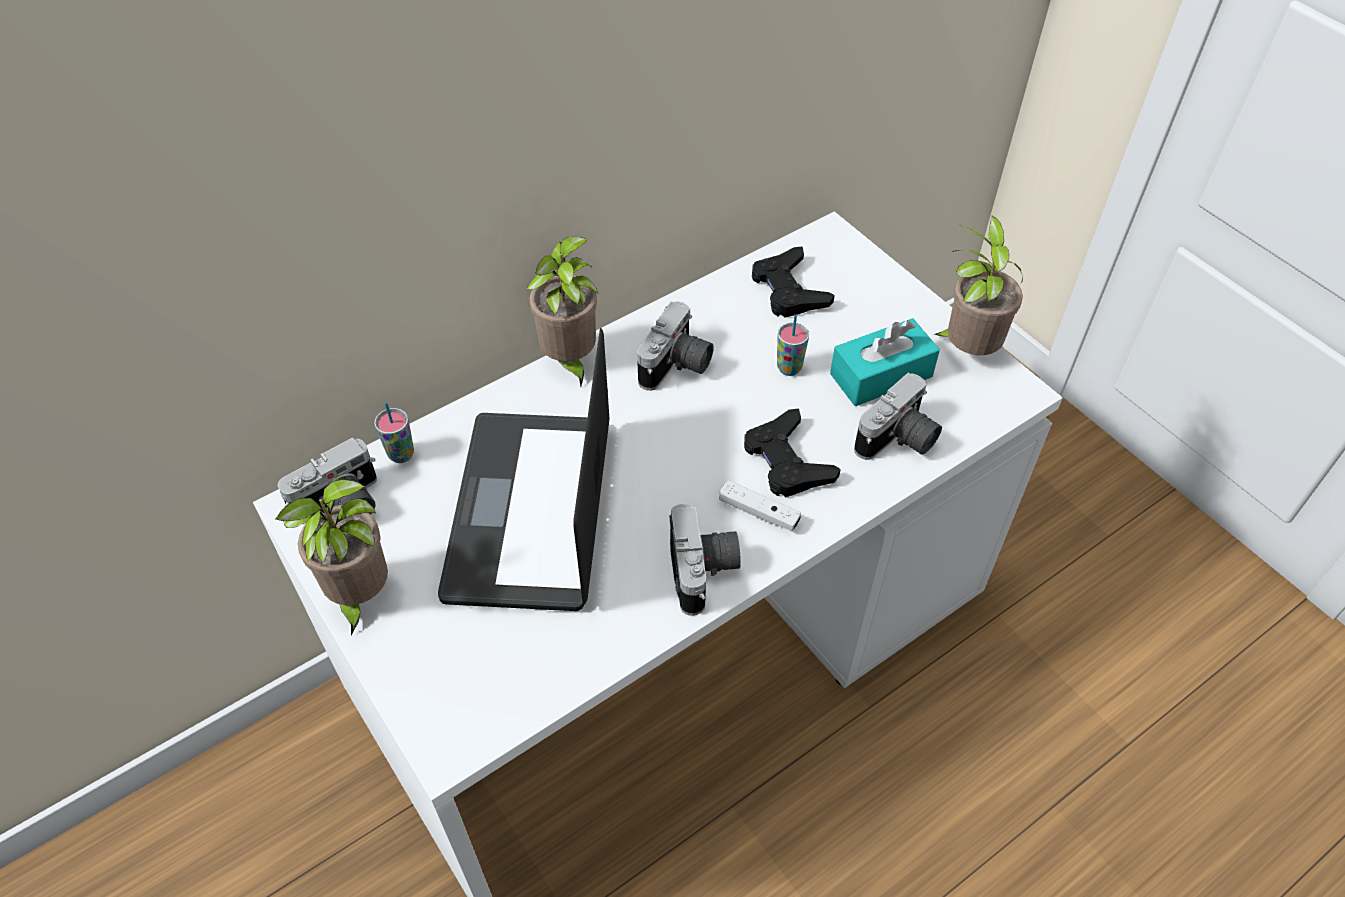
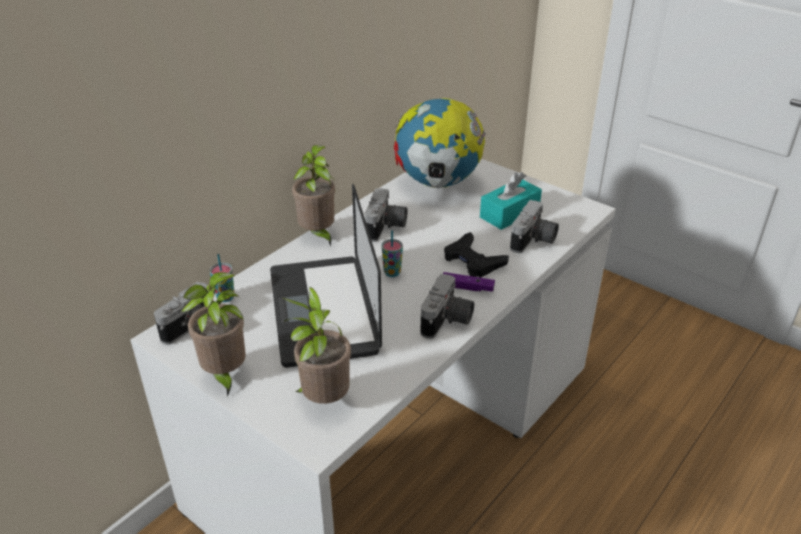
camera: 15 degrees left, 15 degrees down
(705, 572) = (447, 322): camera -> camera turned 45 degrees clockwise
(758, 512) = (467, 288): white game controller -> purple game controller
(788, 290) = (437, 183): black game controller -> globe
(789, 368) = (454, 218): cup -> cup (392, 273)
(966, 350) = (552, 195): potted plant -> potted plant (323, 399)

